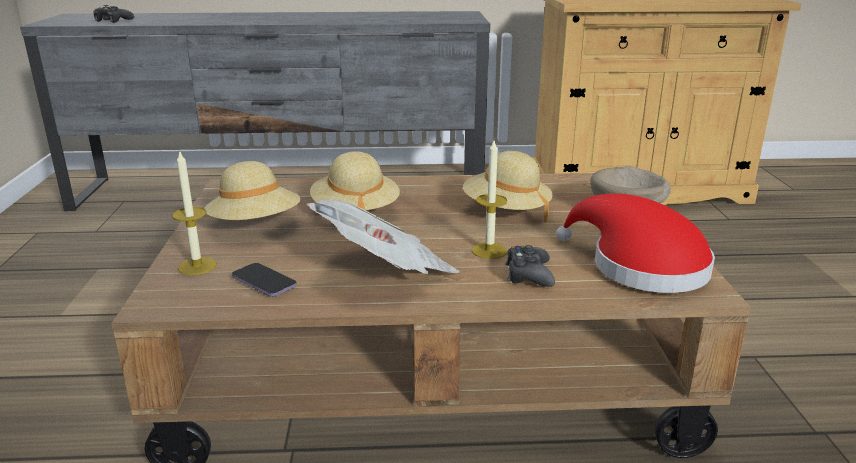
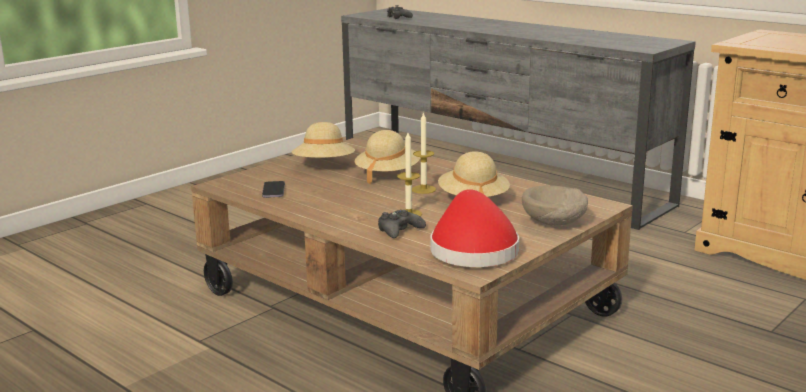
camera: 45 degrees right, 5 degrees down
(197, 266) = (262, 176): candle -> candle (423, 189)
(387, 272) = (334, 205): newspaper -> none

